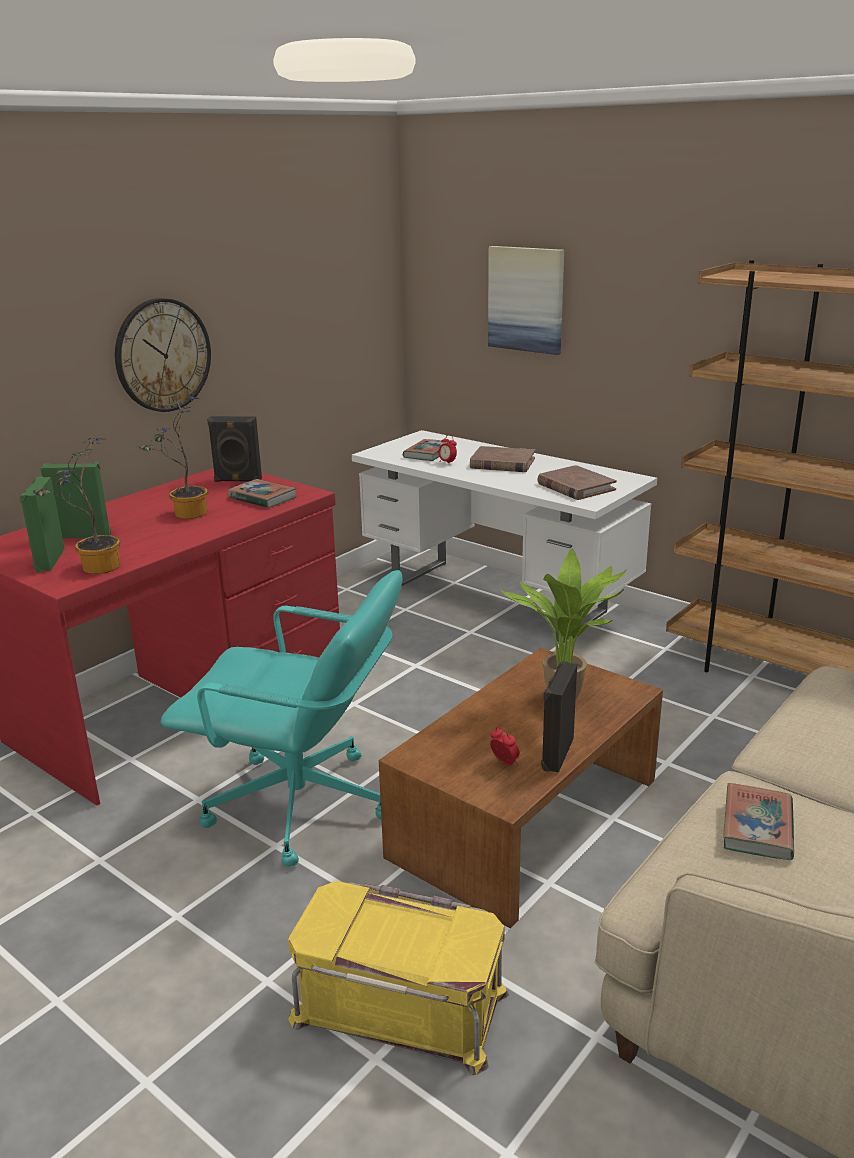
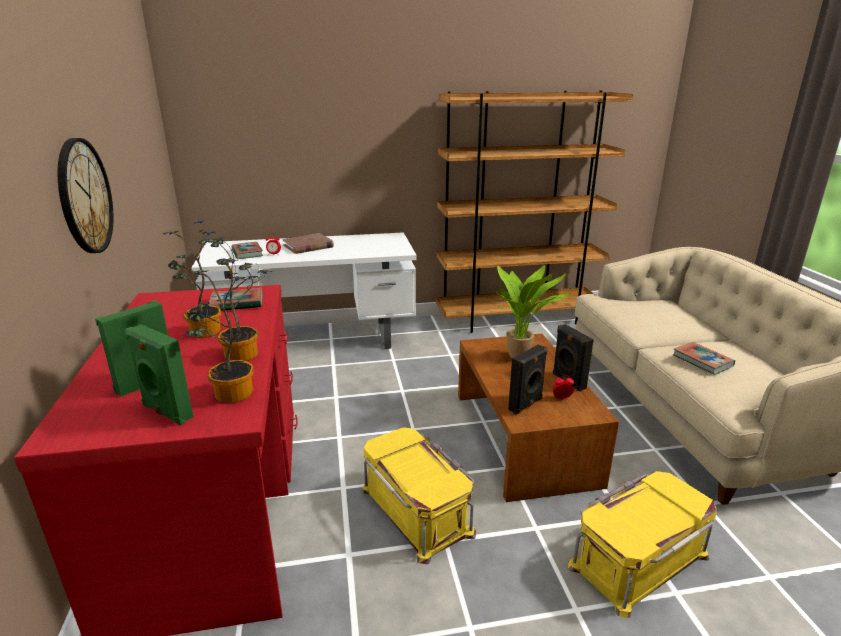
camera: 50 degrees left, 0 degrees up
(172, 542) = (246, 353): none -> potted plant
(238, 480) = (183, 300): black speaker -> black speaker (526, 405)
(301, 806) = (417, 510): turquoise office chair -> yellow storage box
(526, 299) = (289, 130): picture -> none
(575, 487) = (377, 246): brown book -> none

